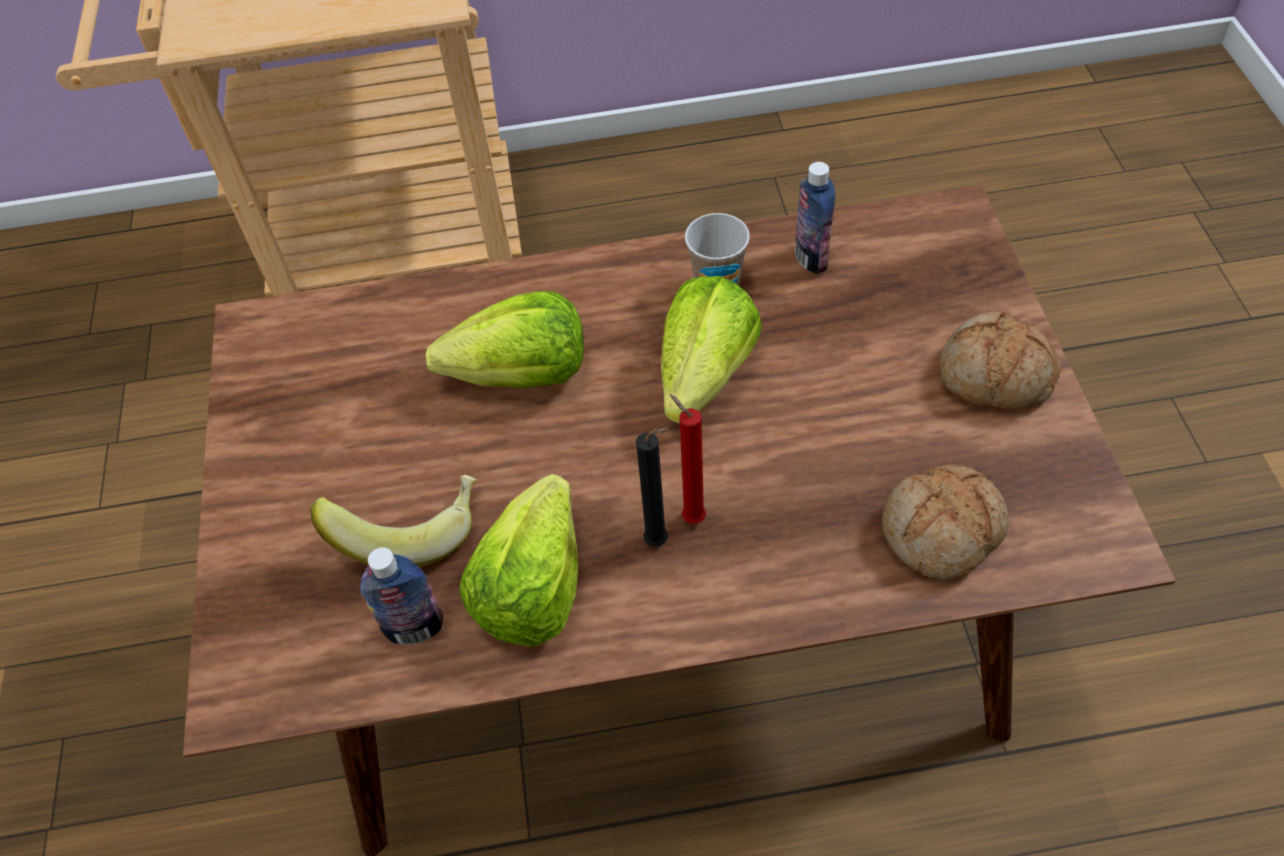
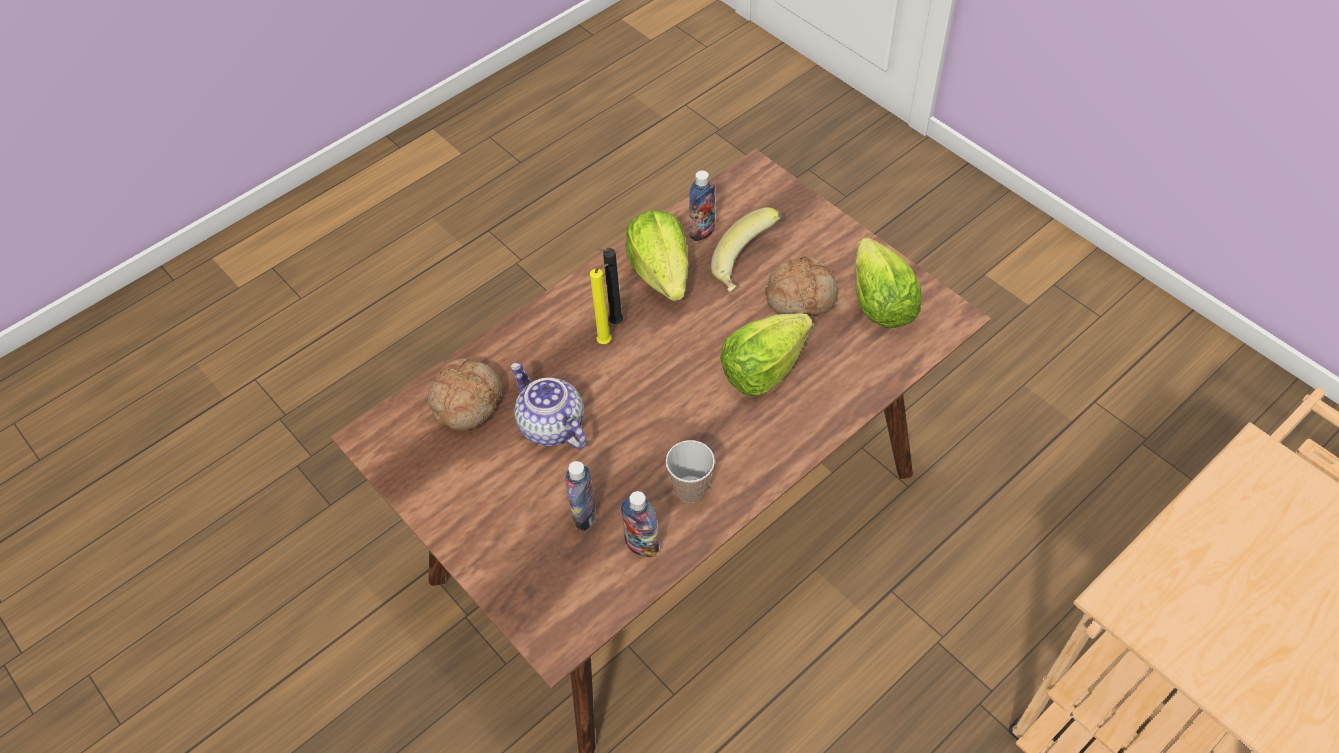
camera: 145 degrees right, 0 degrees up
(690, 516) = (606, 342): red candle -> yellow candle
(705, 375) = (654, 424): lettuce -> lettuce (879, 303)
(840, 436) = (550, 426): none -> teapot
(858, 314) = (584, 516): none -> bottle
(994, 377) = (474, 512): bread -> bread (801, 295)

